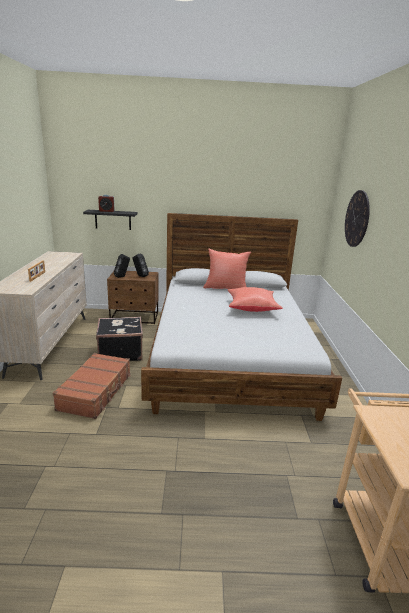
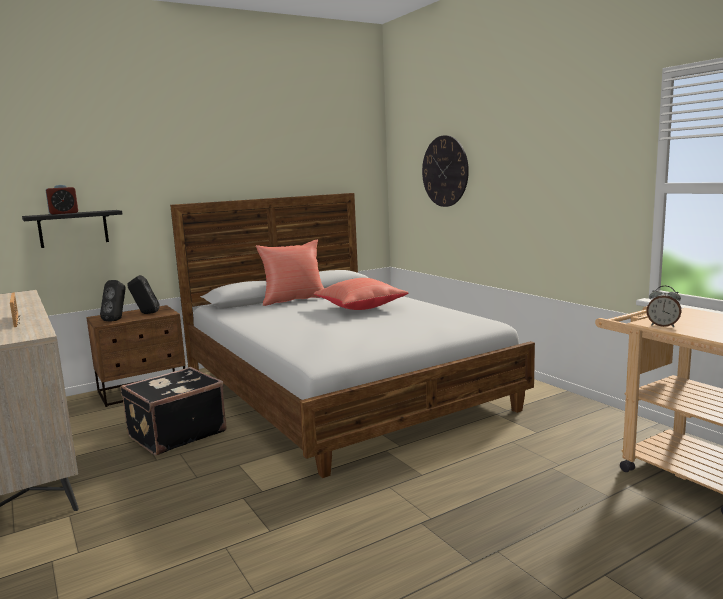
camera: 30 degrees left, 10 degrees down
(96, 391) = (200, 488): brown suitcase -> none
(376, 420) = (662, 325): none -> alarm clock

